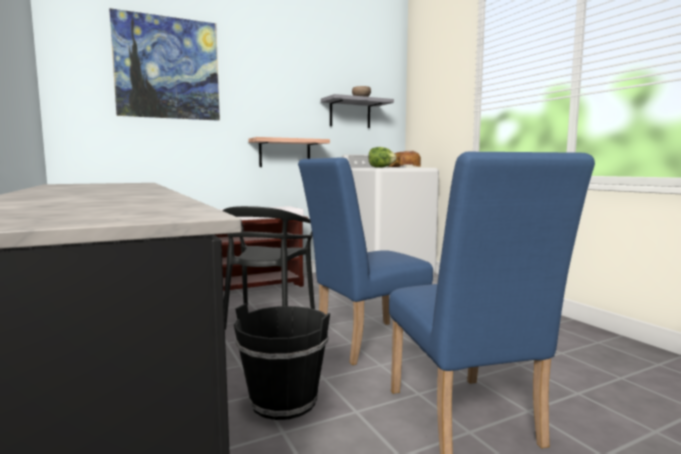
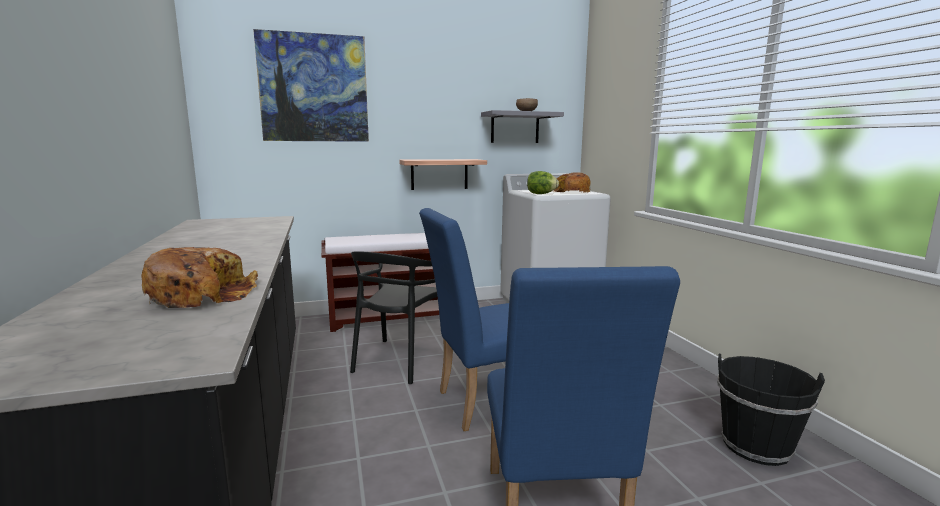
camera: 10 degrees right, 5 degrees up
(134, 200) = (202, 294): none -> bread
(284, 401) = (379, 470): black bucket -> black bucket (756, 446)

